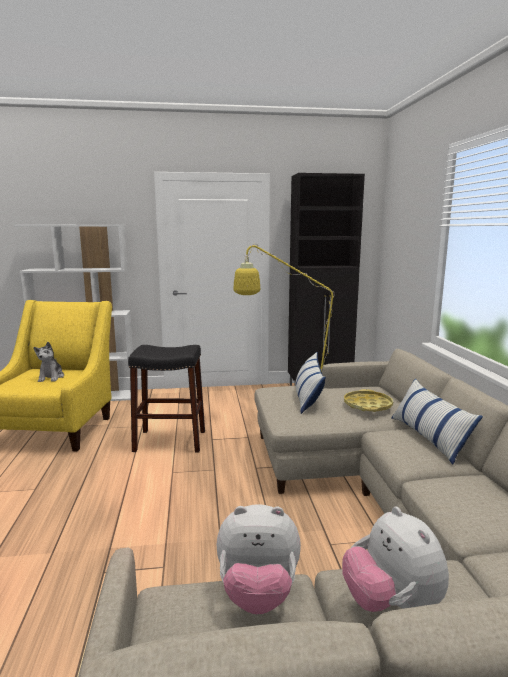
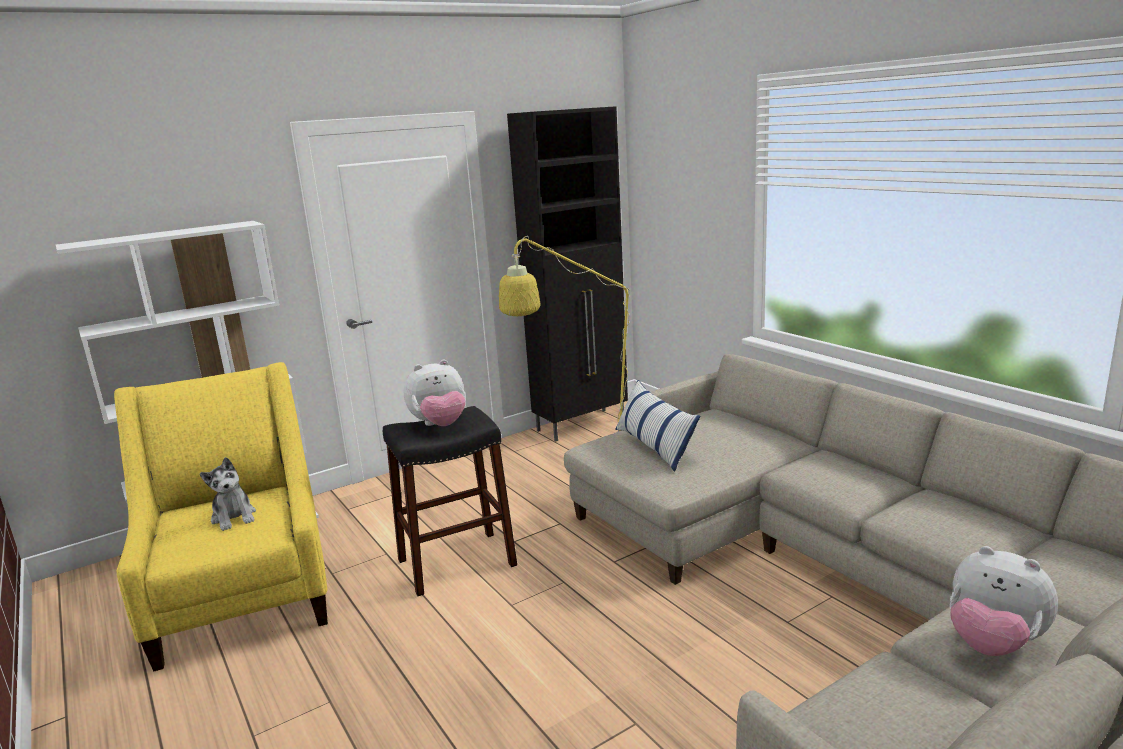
camera: 25 degrees left, 5 degrees up
(258, 593) = (875, 686): plush toy -> plush toy (440, 425)
(367, 405) = (737, 439): yellow tray -> none
(428, 437) = (839, 462): pillow -> none

